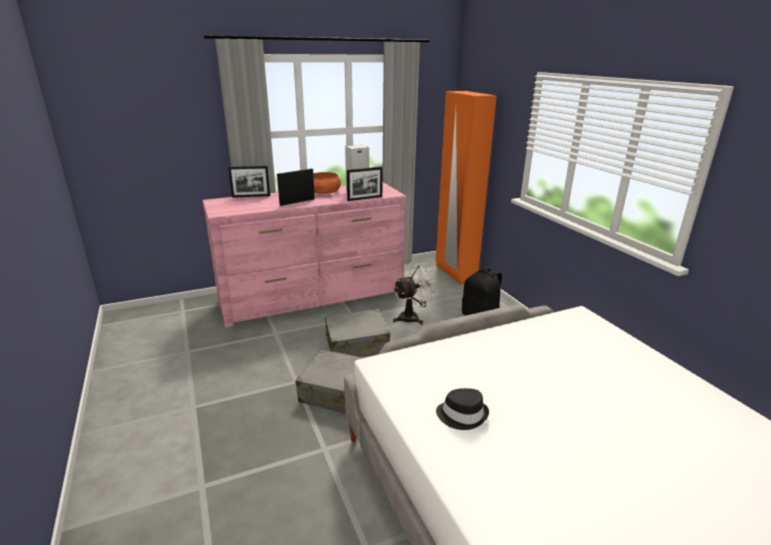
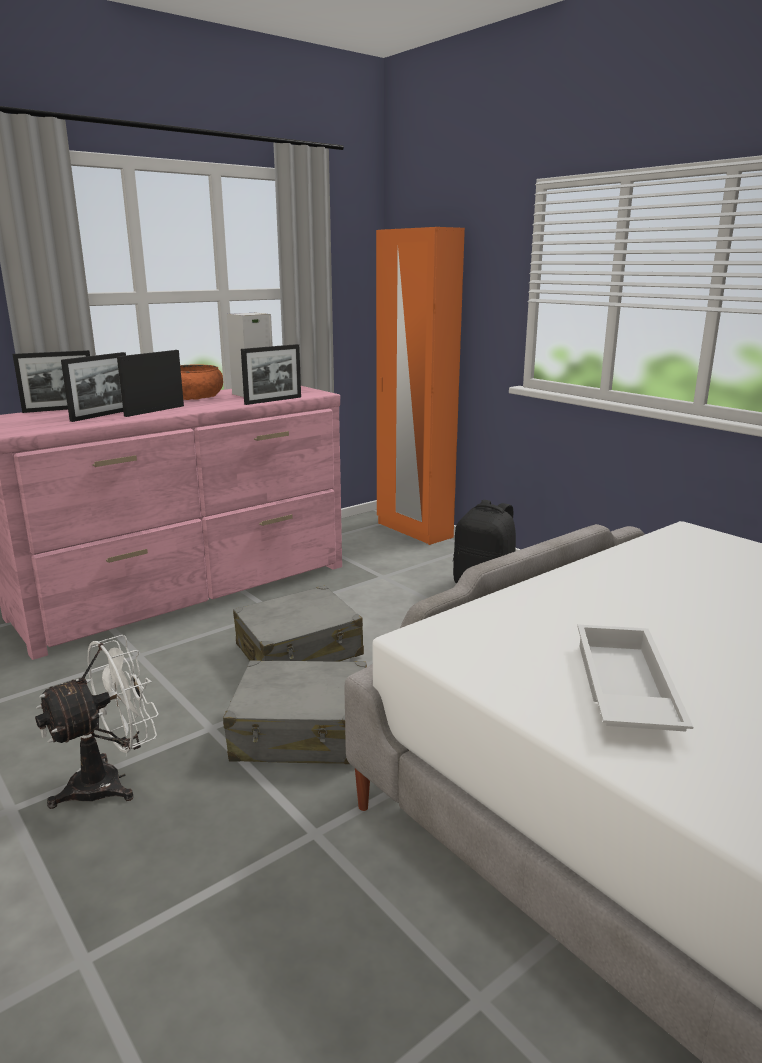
camera: 15 degrees left, 5 degrees down
(269, 203) = (102, 415): none -> picture frame
(413, 317) = (377, 599): white fan -> white fan (110, 782)
(462, 415) = (622, 690): black hat -> white tray

